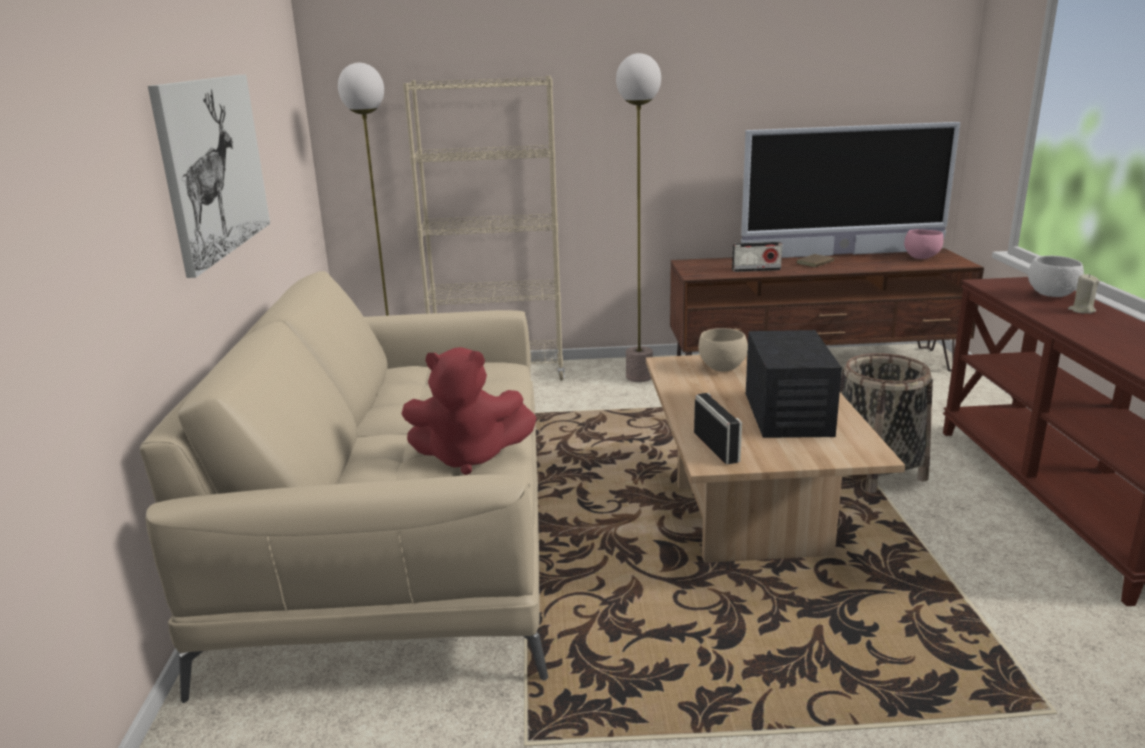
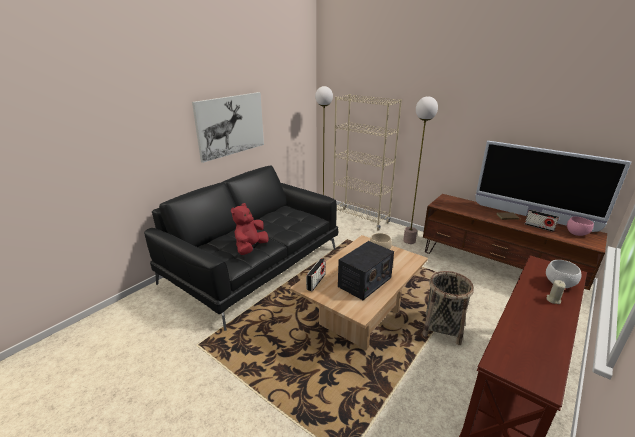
camera: 40 degrees right, 5 degrees up
(402, 537) = (254, 265): beige sofa -> black sofa
(469, 457) = (250, 248): red plush toy -> red plush toy turned 75 degrees clockwise
(756, 270) = (469, 211): radio -> radio (539, 227)

